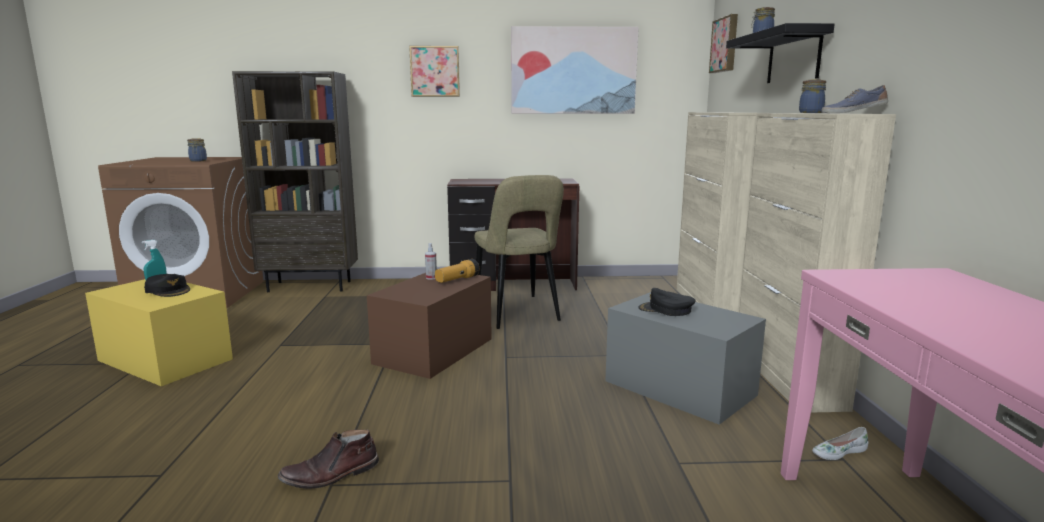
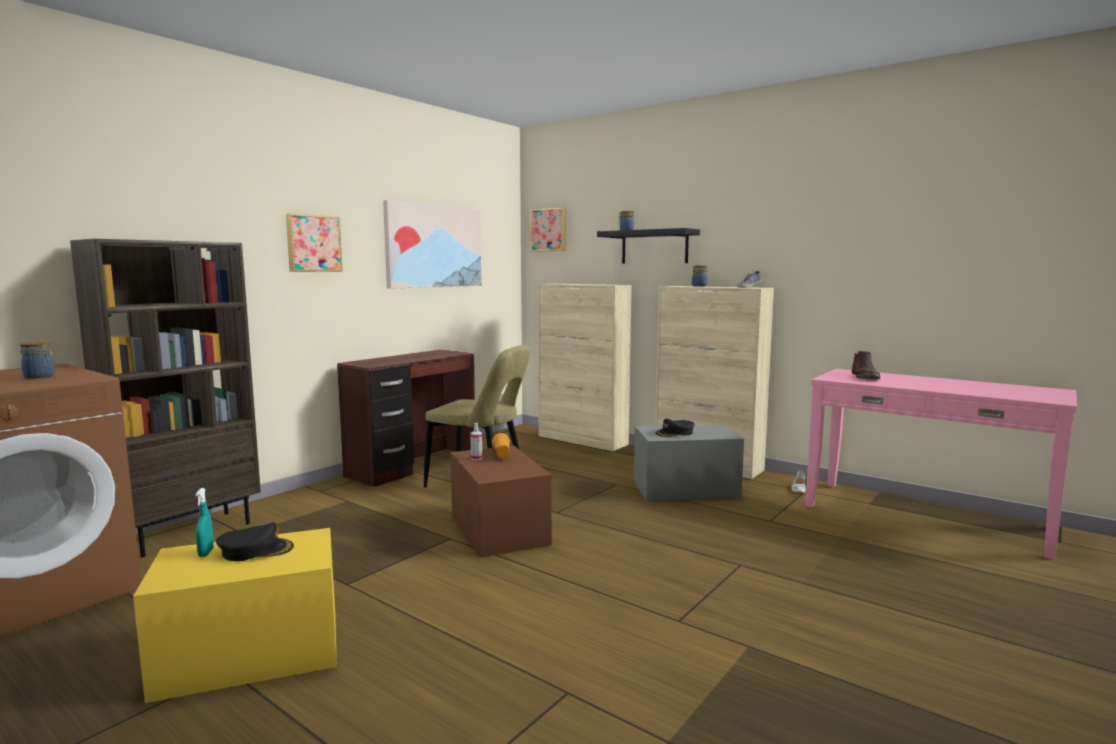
camera: 50 degrees left, 5 degrees down
(331, 475) = (663, 617): brown boot -> brown boot (865, 377)

